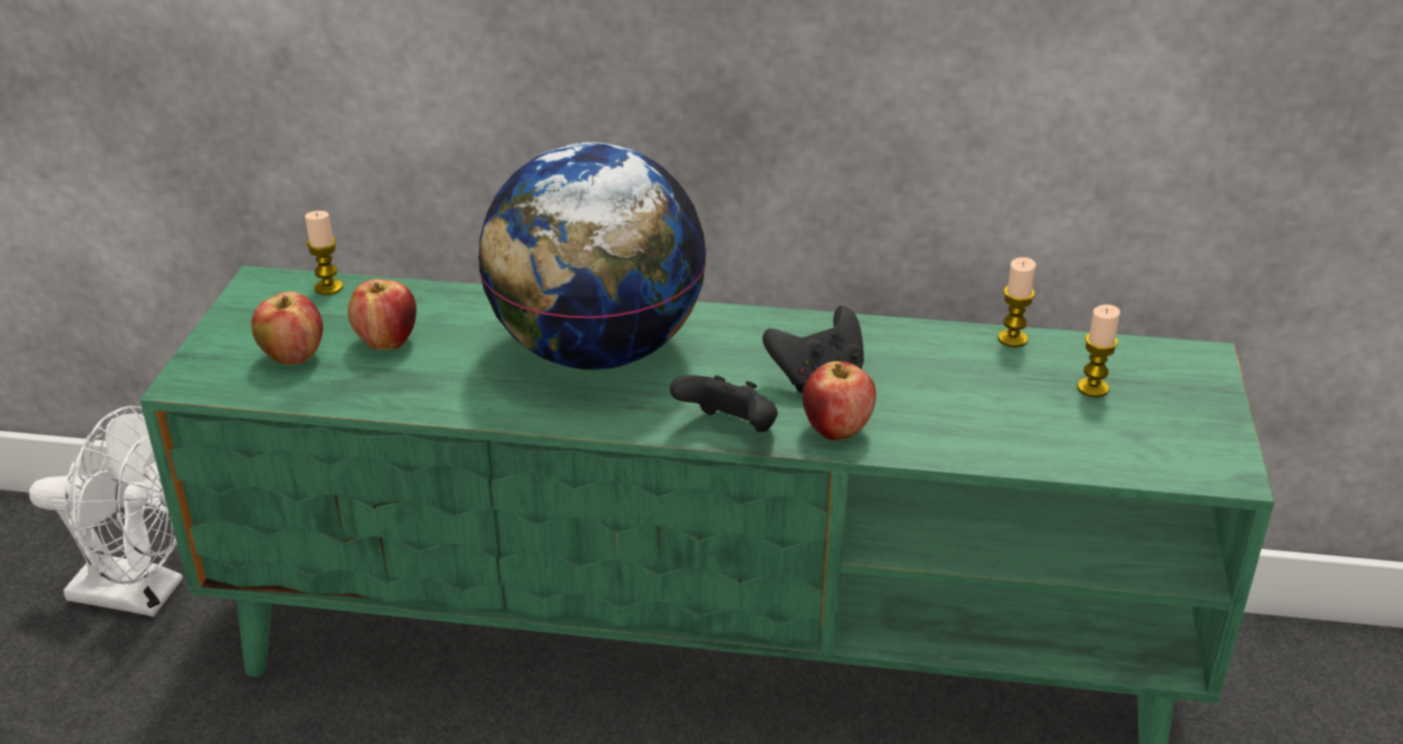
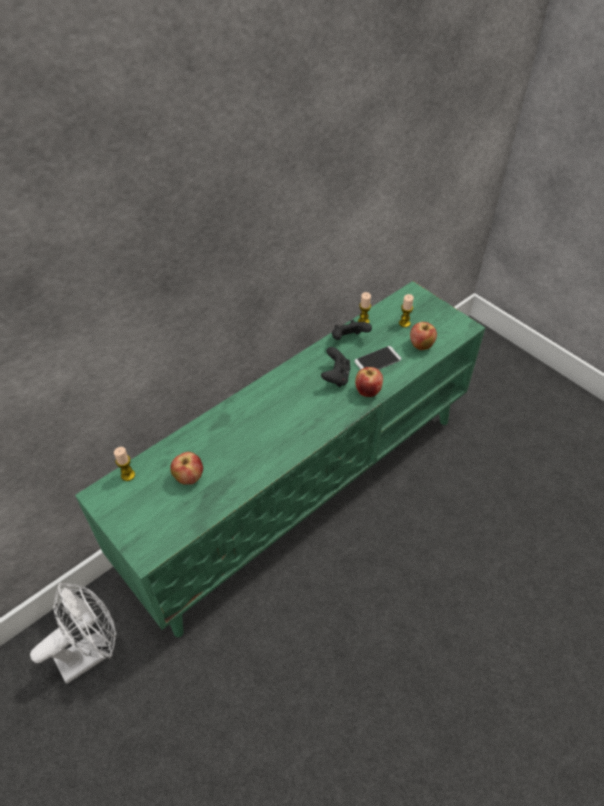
camera: 50 degrees left, 15 degrees up
(293, 357) = (166, 512): apple -> apple (421, 346)
(595, 350) = (261, 422): globe -> none
(729, 430) = (342, 416): black game controller -> black game controller (348, 339)
(935, 404) = (377, 360): none -> phone

